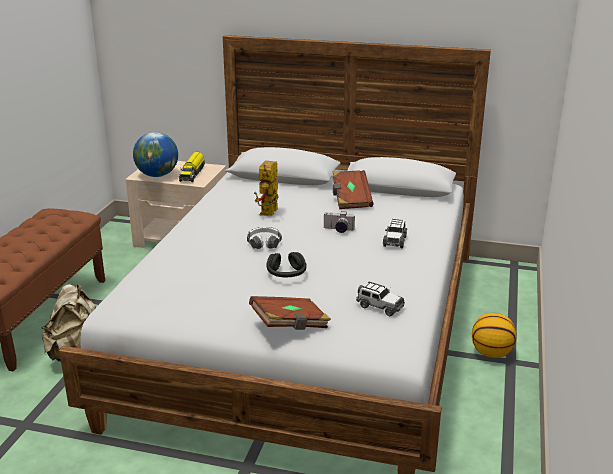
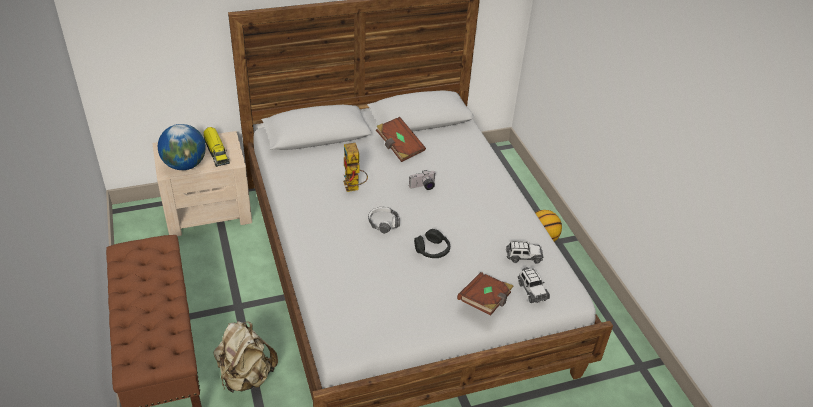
camera: 35 degrees left, 15 degrees up
(395, 241) = (474, 184): toy car -> toy car (532, 290)

